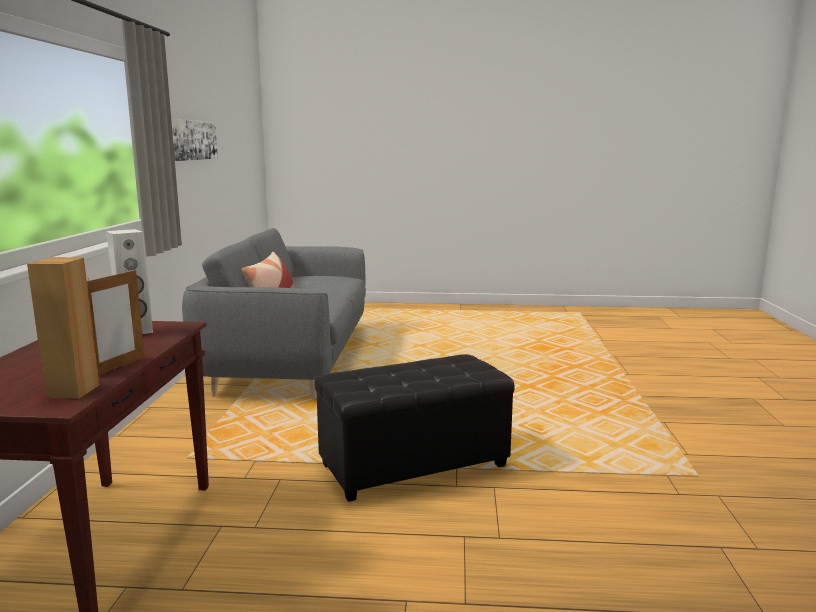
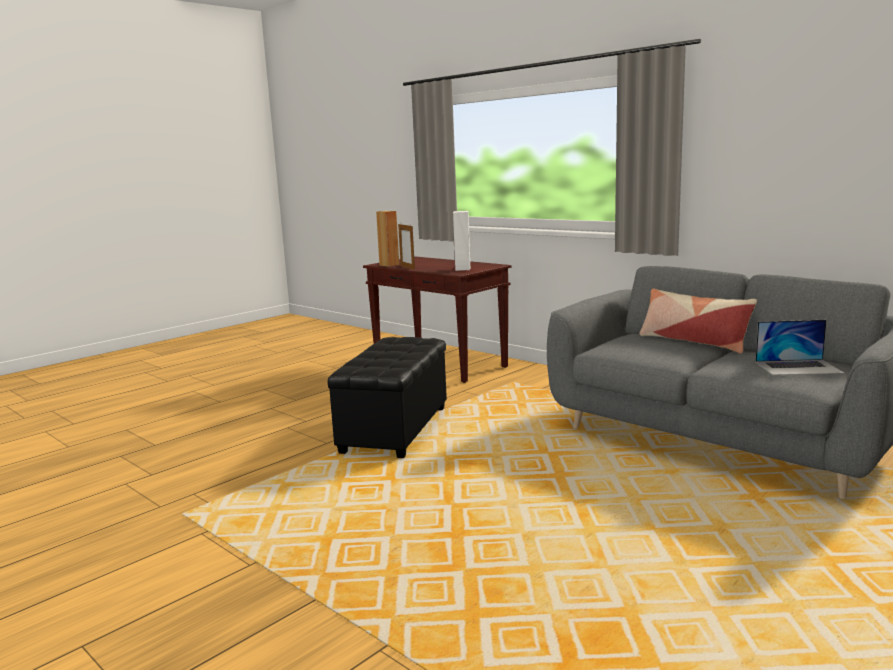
camera: 130 degrees right, 0 degrees up
(190, 140) = (788, 145): picture -> none
(322, 277) = (798, 367): none -> laptop

